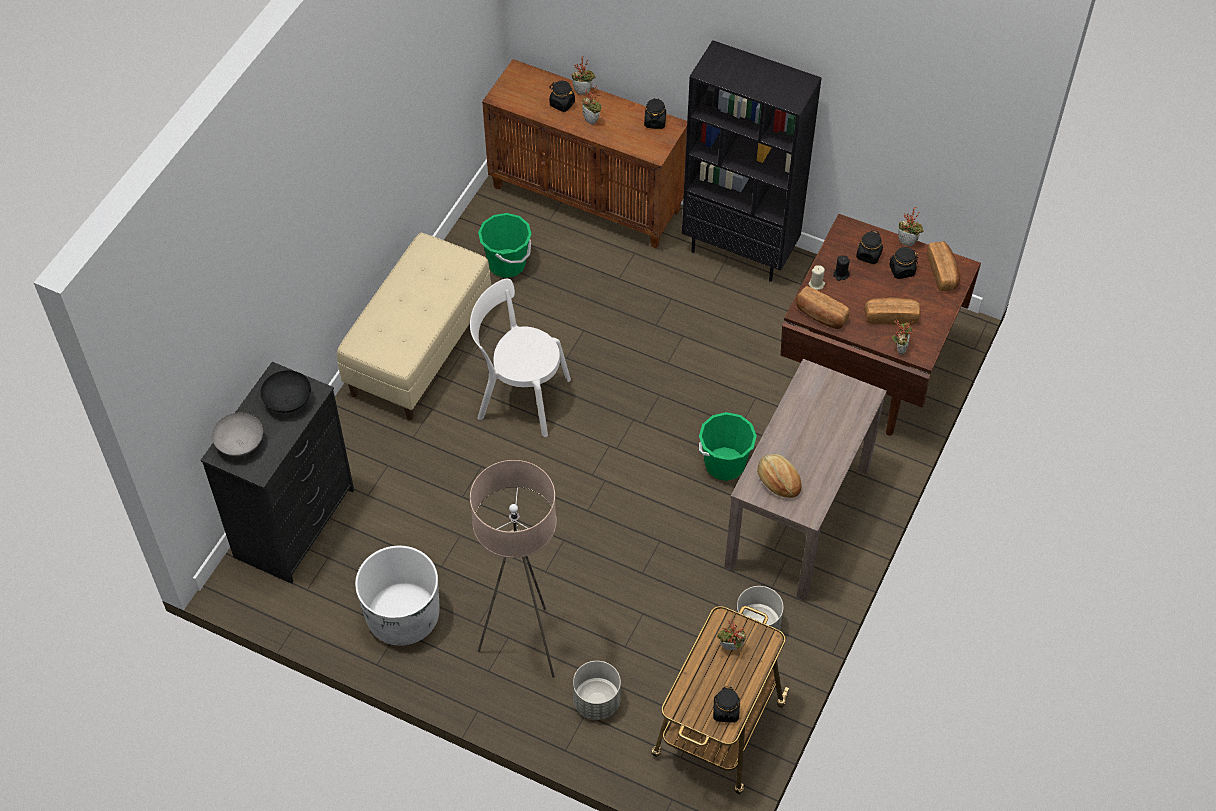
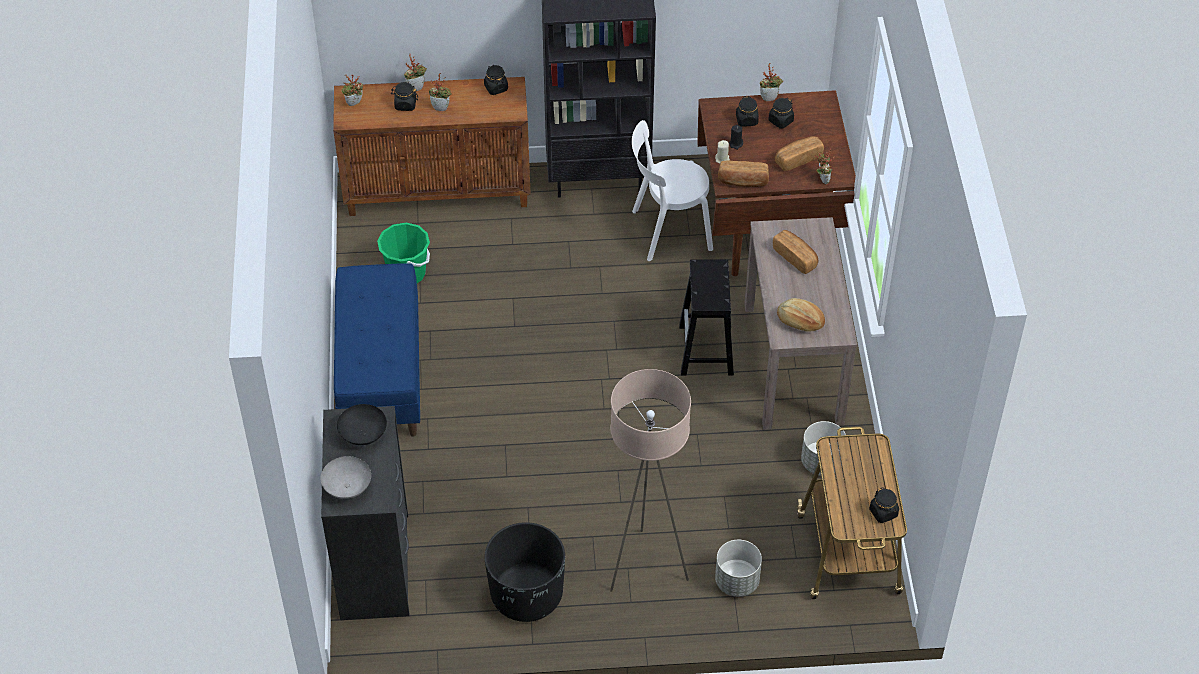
camera: 30 degrees left, 5 degrees down
(403, 616) = (526, 595): white planter -> black planter
(419, 349) = (380, 375): beige bench -> blue bench
(519, 396) = (497, 375): white chair -> white chair (667, 231)
(725, 464) = (706, 350): green bucket -> black stool
(730, 649) = (852, 465): potted plant -> potted plant (354, 104)
(942, 272) = (813, 109): bread -> bread (795, 257)

